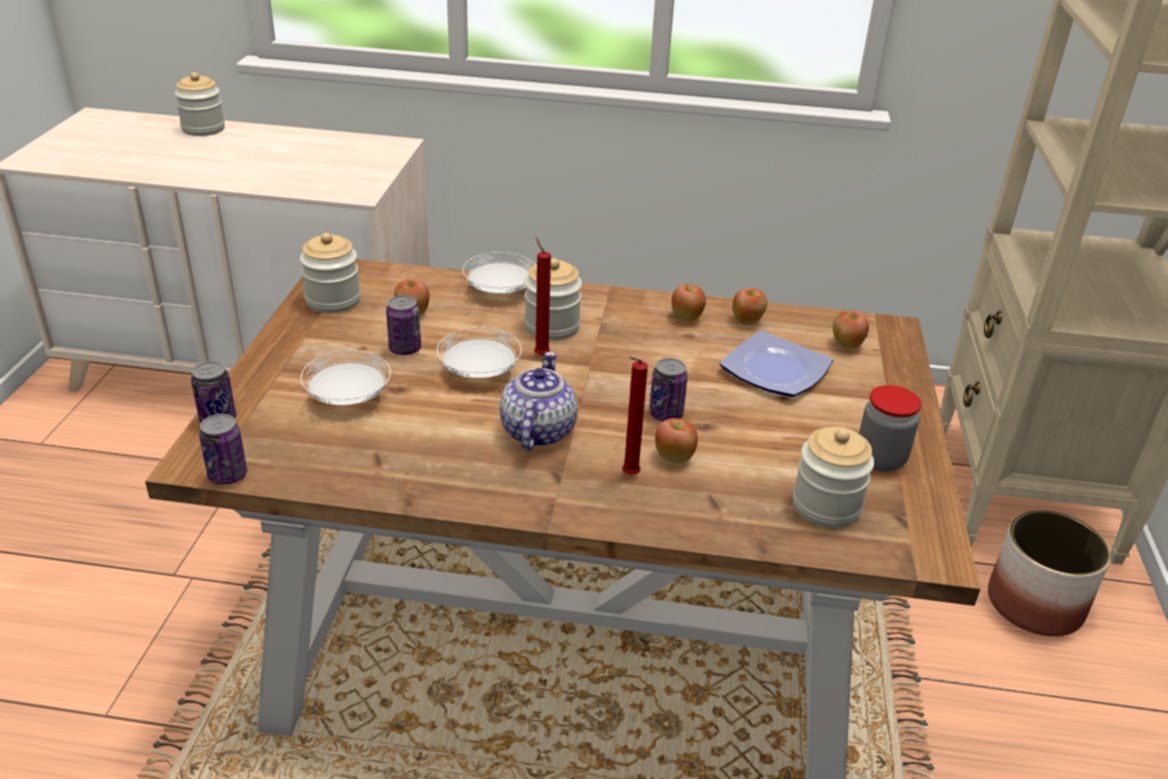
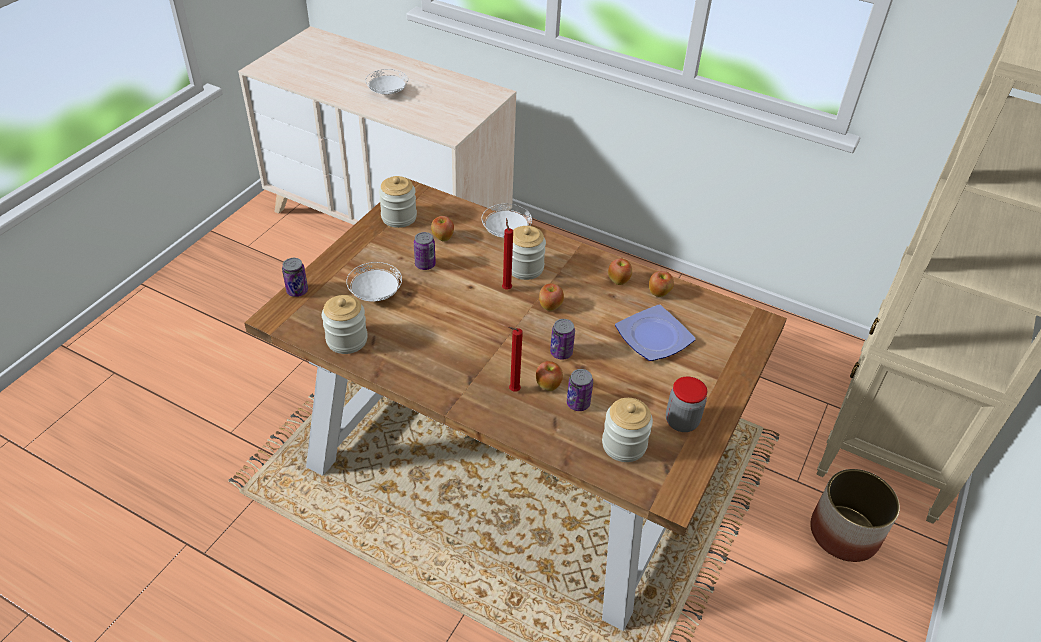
camera: 20 degrees right, 10 degrees up
(203, 129) = (375, 58): jar -> jar (347, 340)
(227, 475) = (287, 330): can -> can (578, 403)
(480, 373) = (462, 293): white plate -> white plate (387, 92)
(536, 432) = (474, 345): teapot -> none
(846, 345) = (717, 328): apple -> apple (550, 306)

